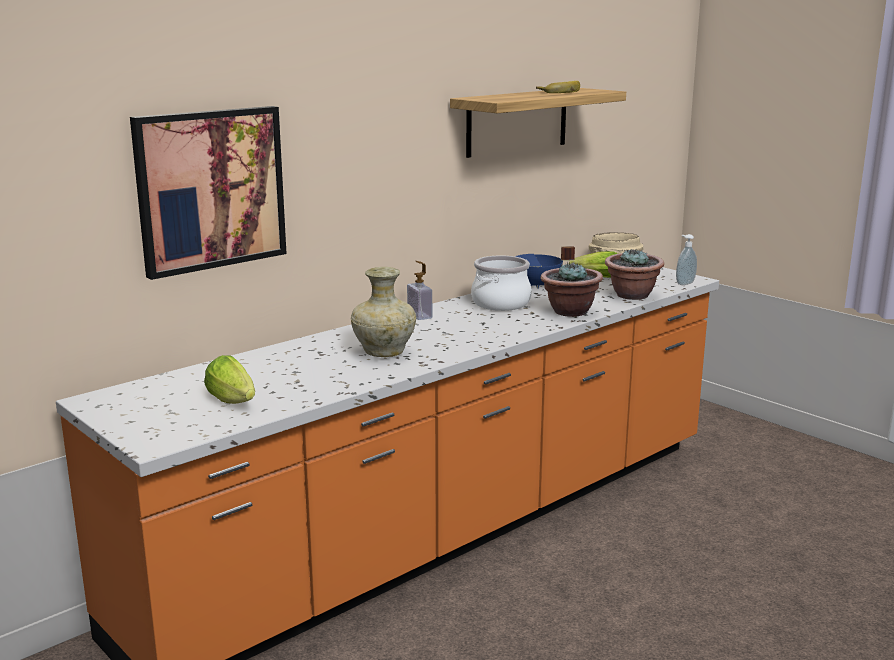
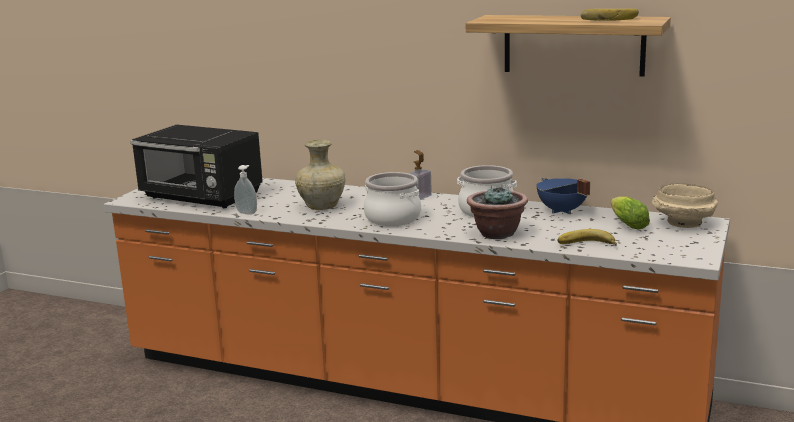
camera: 65 degrees right, 0 degrees up
(210, 189) = (272, 61): picture -> none
(233, 400) = (202, 197): lettuce -> black microwave
(473, 334) = (392, 218): none -> cooking pot
(632, 295) = (587, 245): potted plant -> banana
(684, 283) = (672, 257): soap dispenser -> soap dispenser (247, 212)

